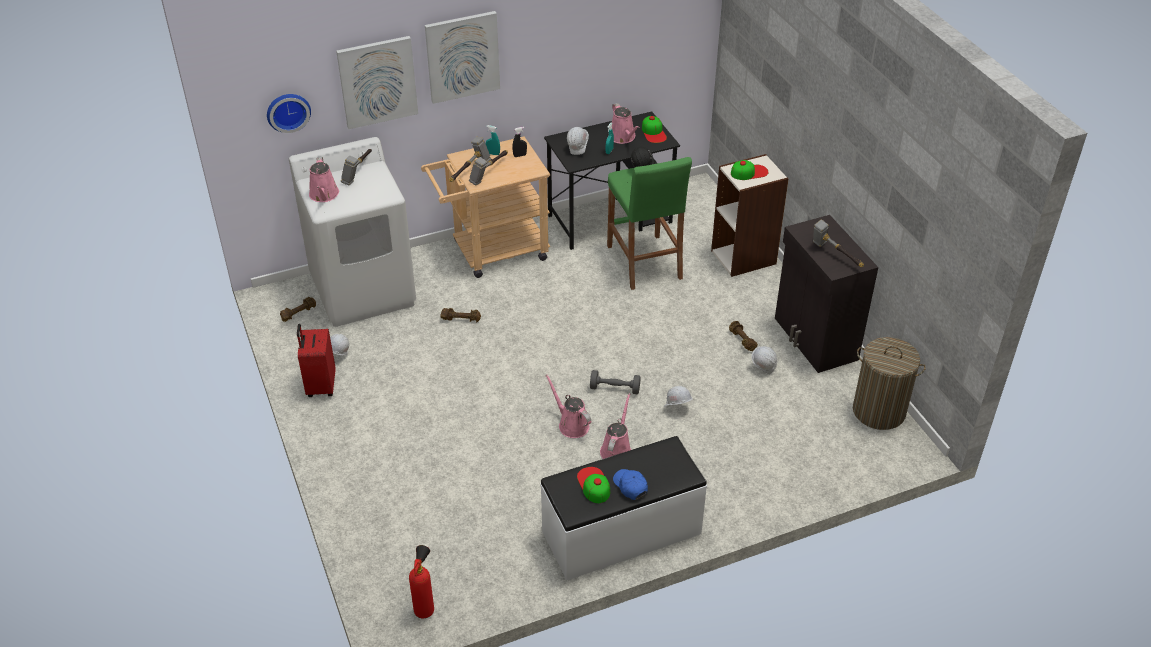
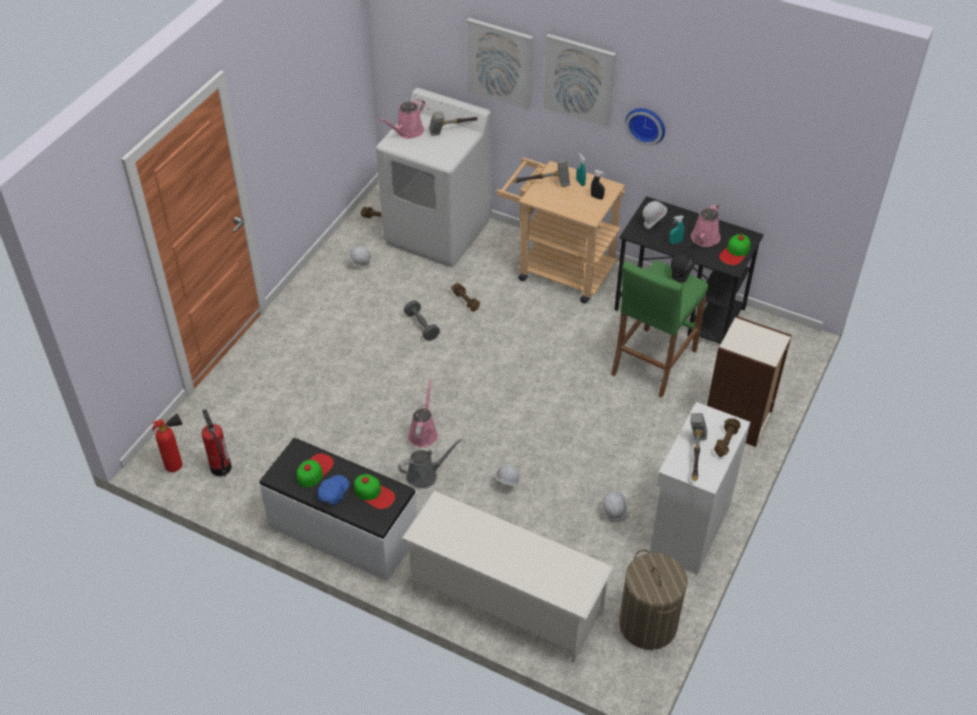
camera: 50 degrees right, 5 degrees up
(288, 111) = (423, 49): wall clock -> wall clock (646, 124)
(320, 386) = (323, 276): red suitcase -> none
(463, 578) = (220, 468): none -> fire extinguisher
(489, 173) = (555, 195): hammer -> none
(615, 388) = (488, 434): grey dumbbell -> grey dumbbell (422, 326)
(616, 449) = (425, 475): pink watering can -> grey watering can
(741, 340) = (631, 479): brown dumbbell -> brown dumbbell (725, 441)
(749, 172) = (750, 339): cap -> cap (374, 493)
(787, 475) = (505, 601): none -> white shoe rack
(814, 339) = (688, 528): black cabinet -> white cabinet

